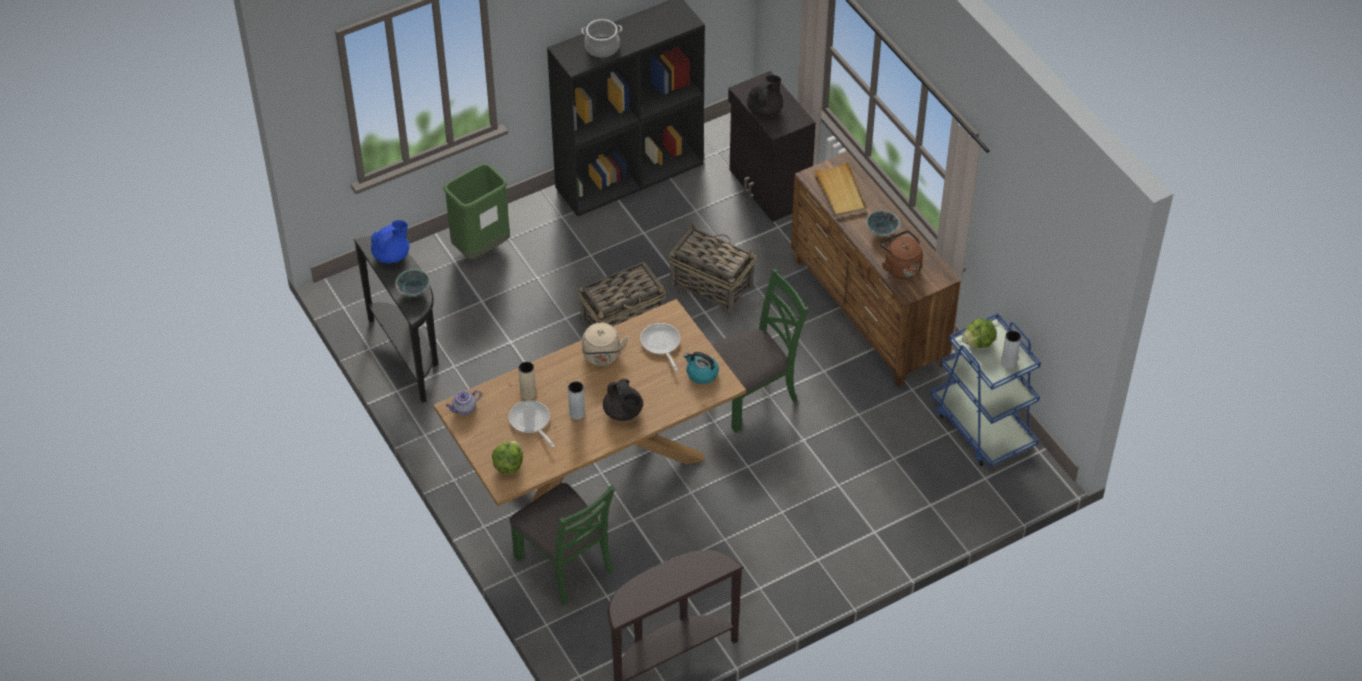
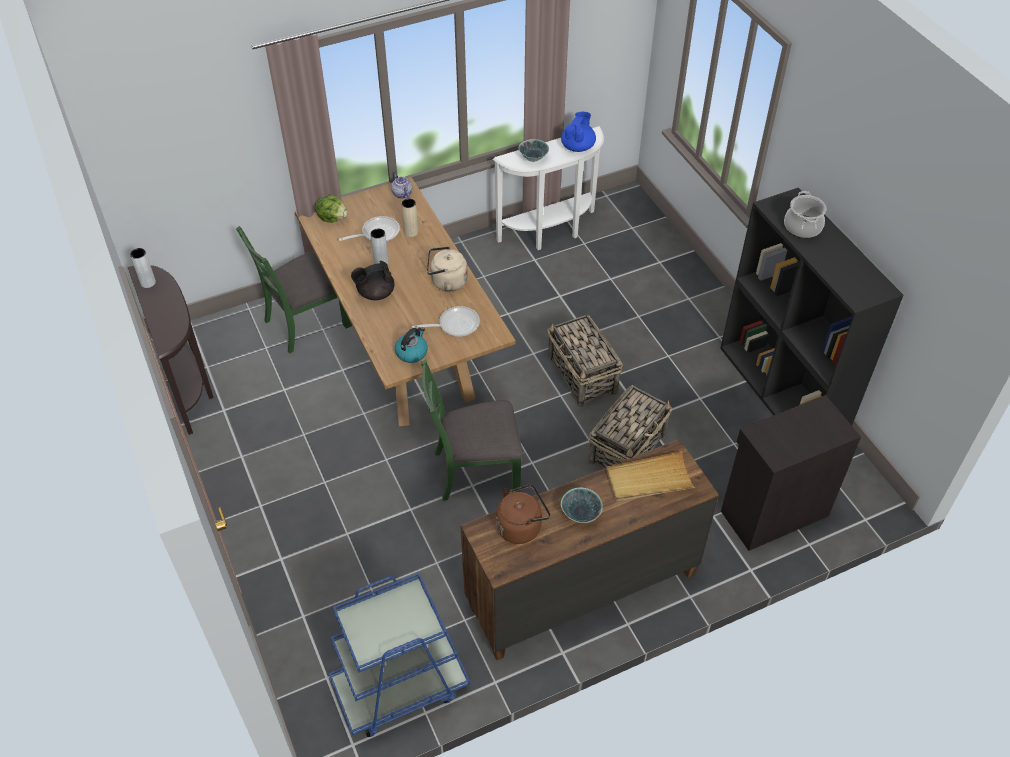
camera: 95 degrees right, 0 degrees up
(392, 255) = (578, 146): blue teapot -> blue teapot turned 120 degrees counterclockwise
(409, 354) = (551, 233): black console table -> white console table
(481, 248) = (676, 280): green trash can -> none
(751, 395) = (475, 470): green chair -> green chair turned 105 degrees clockwise
(765, 109) = (790, 425): black teapot -> none
(978, 343) = (407, 608): lettuce -> none
(1008, 362) = (370, 636): grey vase -> grey vase (148, 282)

